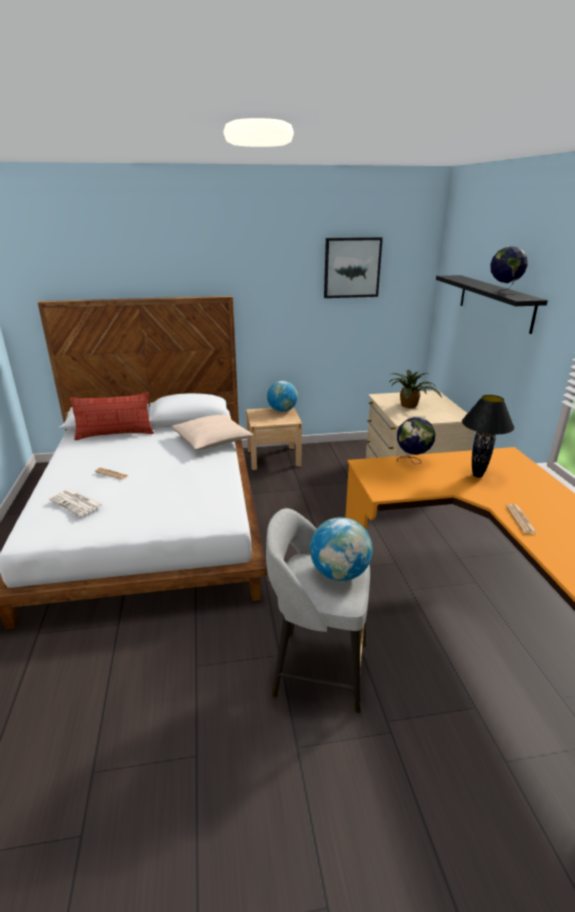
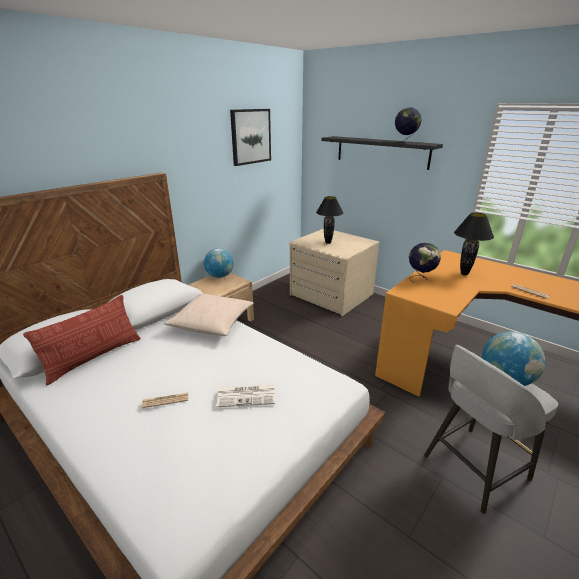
camera: 40 degrees left, 0 degrees up
(77, 503) = (180, 454): newspaper -> newspaper (247, 395)
(410, 405) = (328, 242): potted plant -> black table lamp

